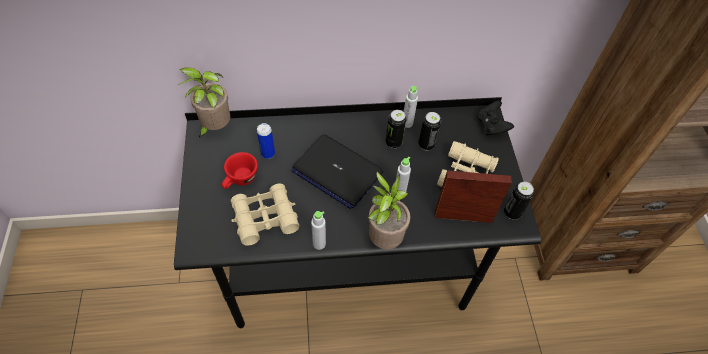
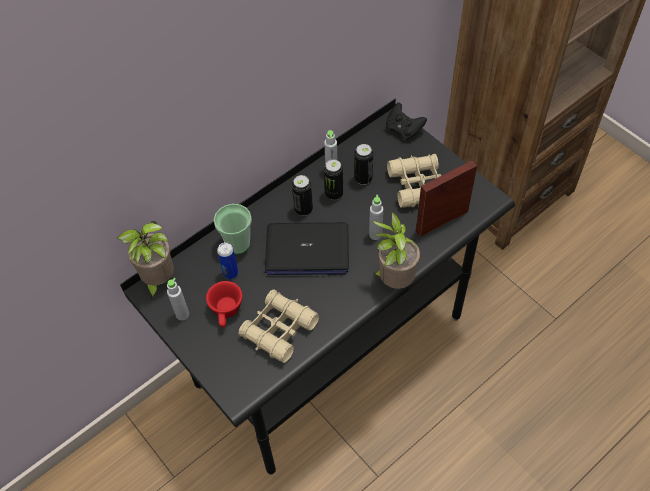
camera: 30 degrees left, 0 degrees up
(291, 136) = (237, 244): none -> cup
(319, 243) = (344, 320): grey bottle -> grey bottle (182, 314)
(512, 212) = (477, 193): can -> can (303, 209)

